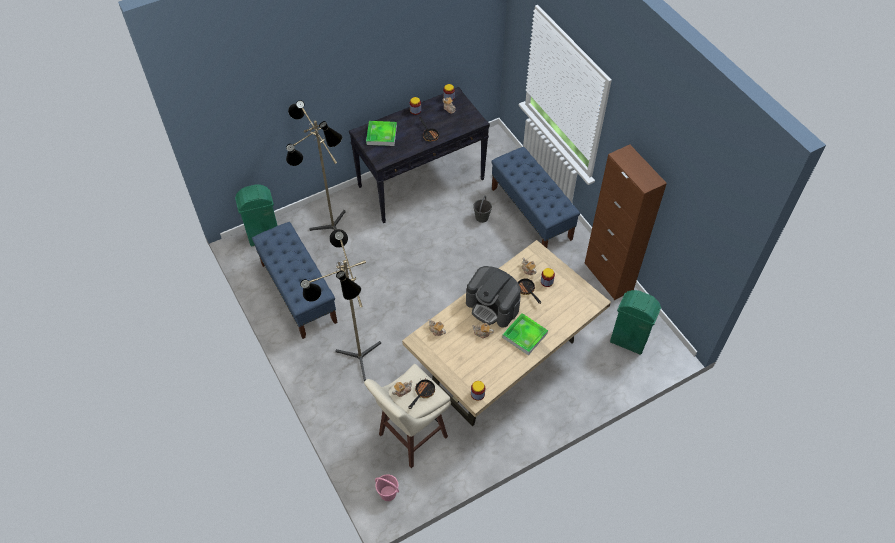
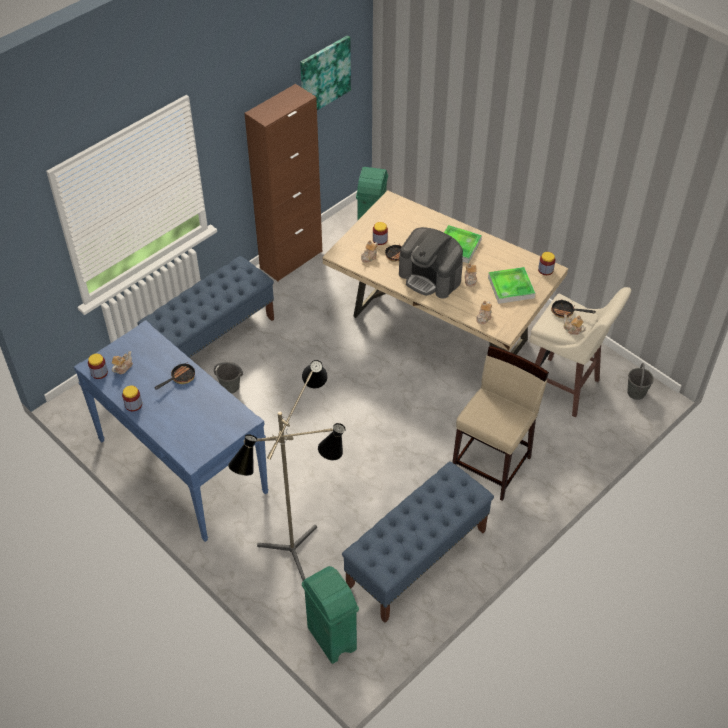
camera: 105 degrees left, 5 degrees down
(355, 360) = (492, 465): floor lamp -> beige stool
(381, 135) = (192, 432): tray -> tray (511, 287)
(387, 493) = (636, 393): pink bucket -> grey bucket
(421, 182) = (181, 466): black console table -> blue console table
(493, 306) = (430, 277): coffee machine -> coffee machine turned 105 degrees clockwise
(693, 217) = (324, 75): none -> picture

